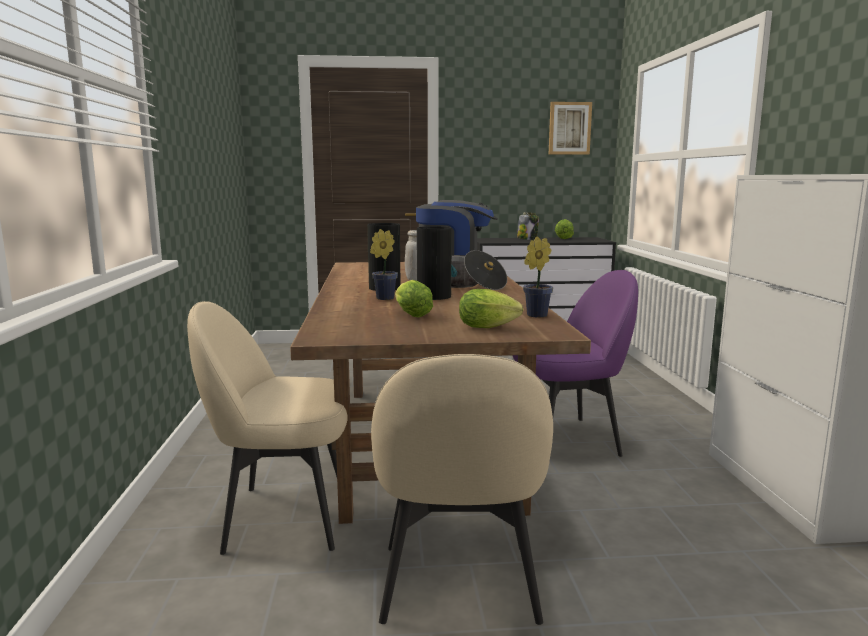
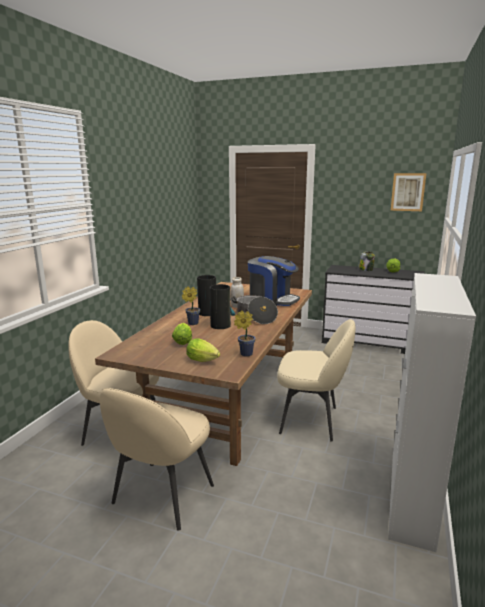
camera: 25 degrees right, 5 degrees up
(567, 439) = (311, 420): purple chair -> beige chair

